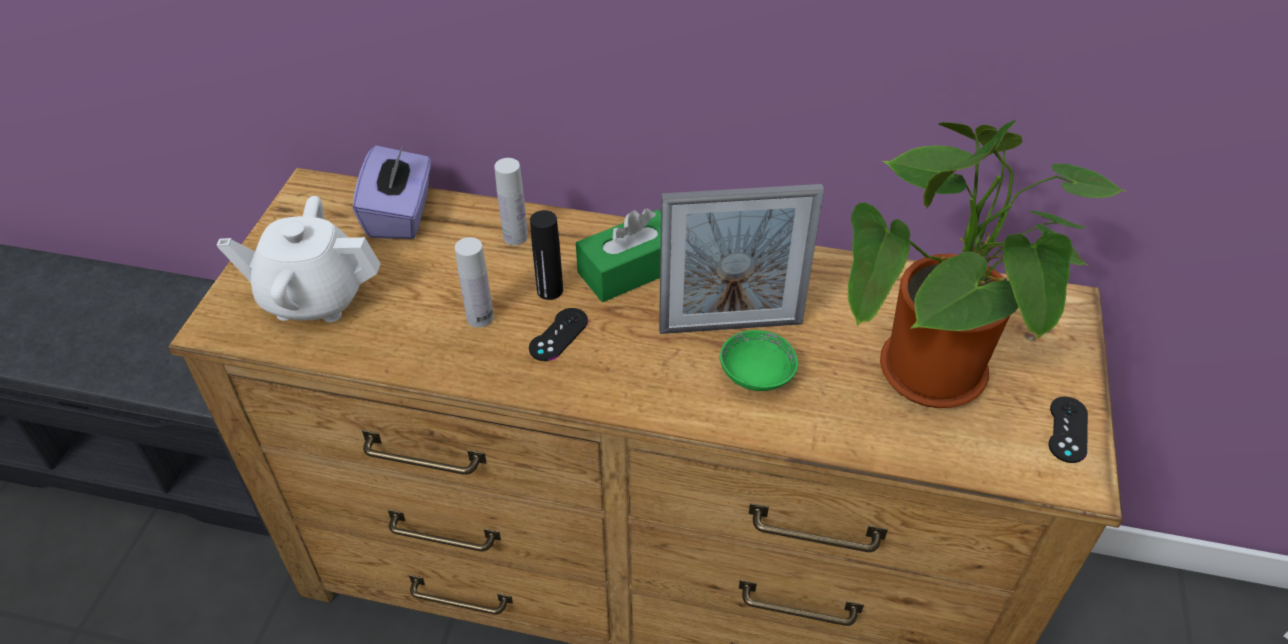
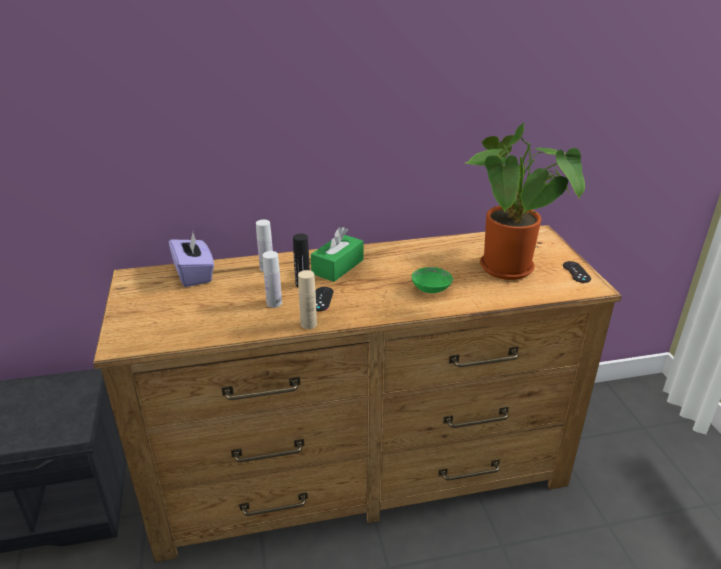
camera: 25 degrees left, 15 degrees down
(314, 297) = (170, 318): white teapot -> none
(504, 382) = (308, 324): none -> beige bottle
(730, 326) = (404, 275): picture frame -> none

